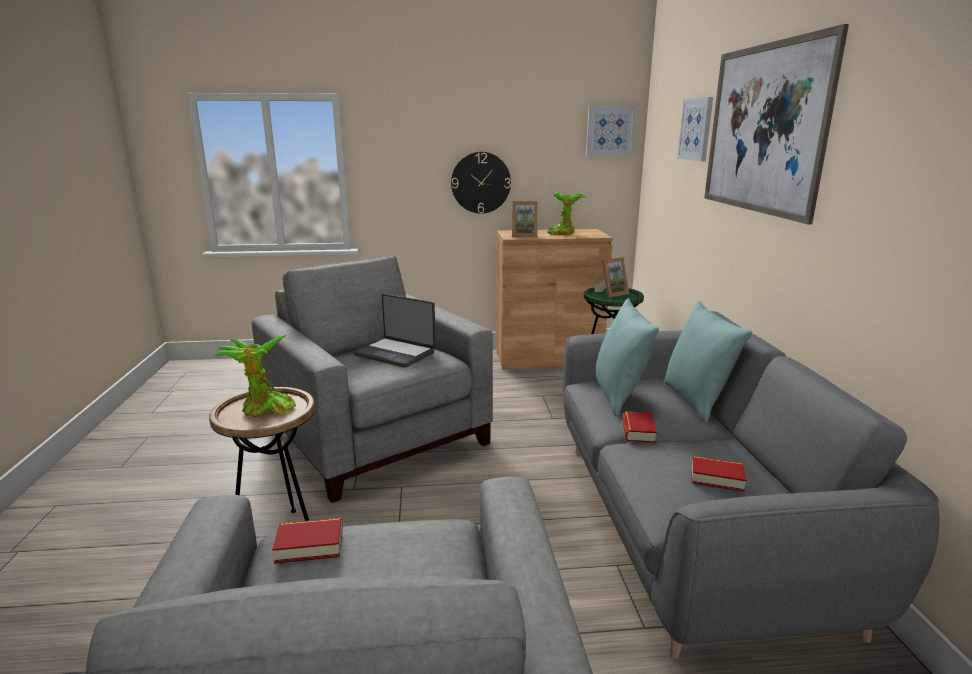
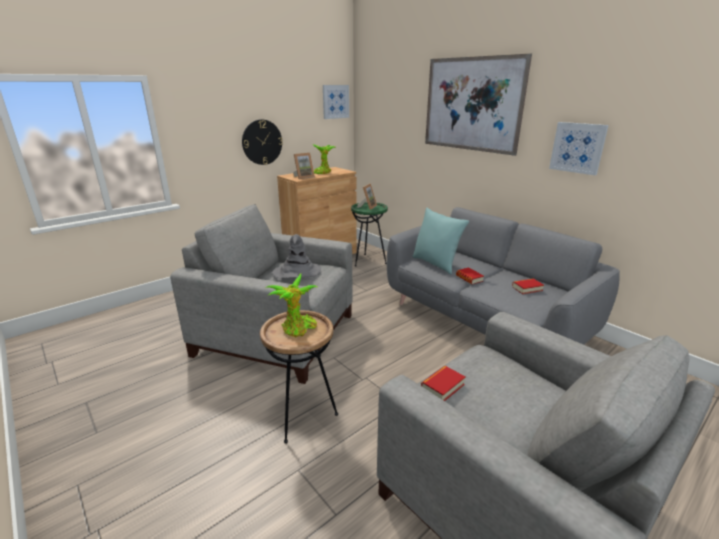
camera: 35 degrees left, 5 degrees up
(396, 353) = (297, 272): laptop -> grey hat
(696, 129) = (409, 102): picture -> picture (577, 148)
(696, 400) = (469, 256): turquoise pillow -> none

